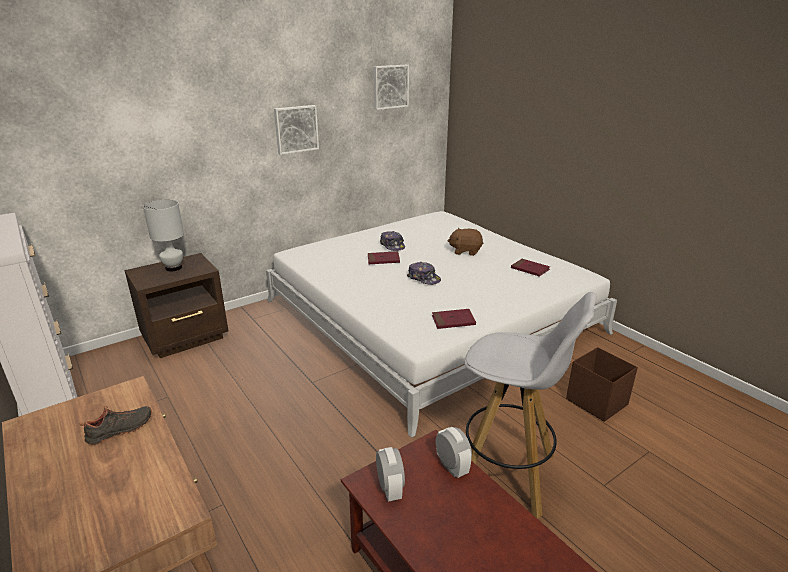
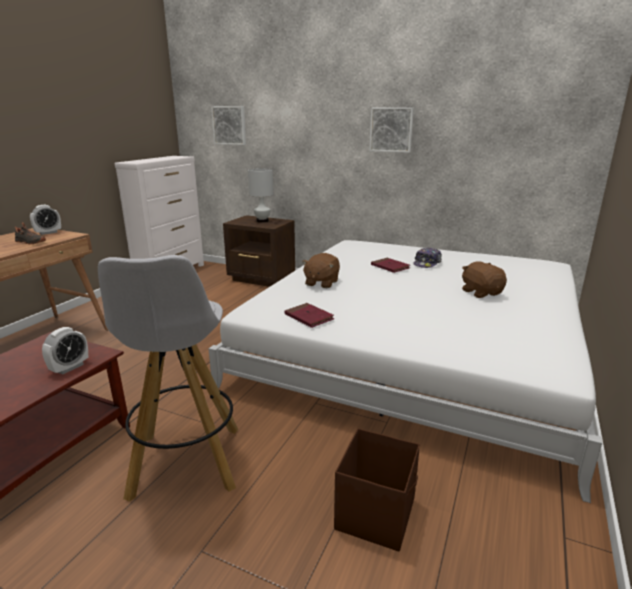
camera: 60 degrees right, 5 degrees down
(384, 295) = (321, 283): none -> brown plush toy
(390, 86) = (516, 93): picture -> picture (229, 125)
(390, 489) = (39, 350): alarm clock -> alarm clock (48, 233)
(424, 278) = (377, 288): cap -> none
(530, 269) = (502, 332): red book -> none

